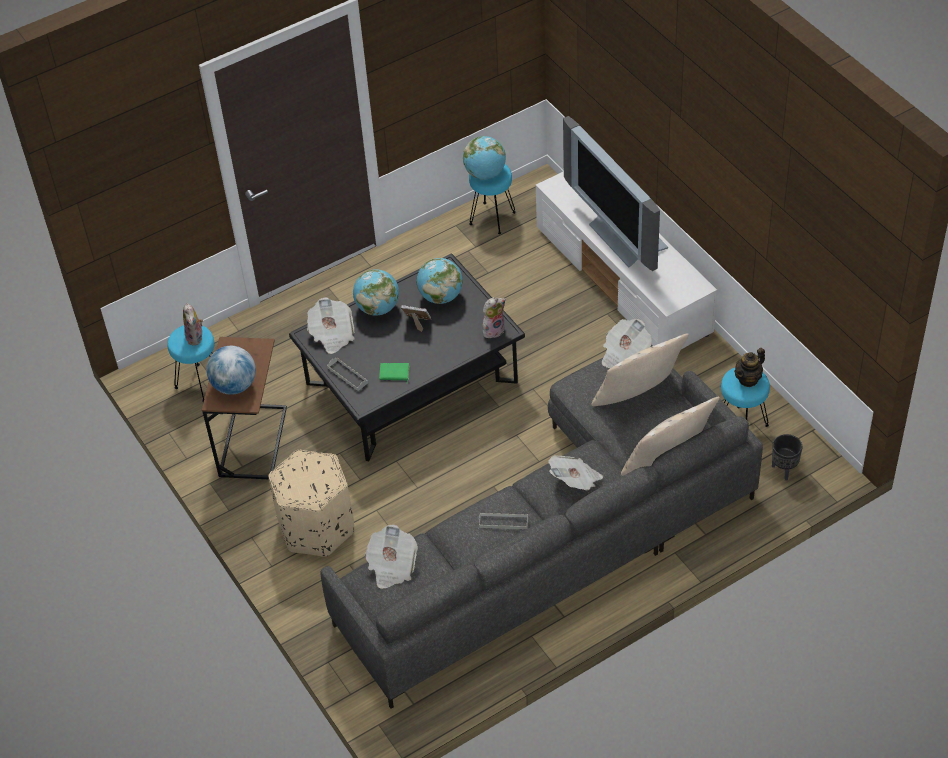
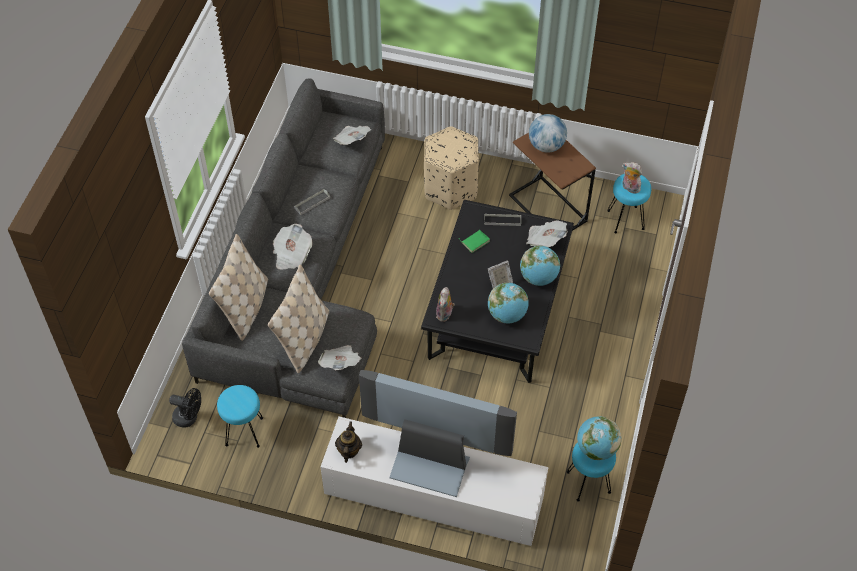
camera: 135 degrees right, 5 degrees up
(748, 379) = (237, 404): teapot -> teapot (348, 450)
(784, 470) = (189, 418): black planter -> black fan

